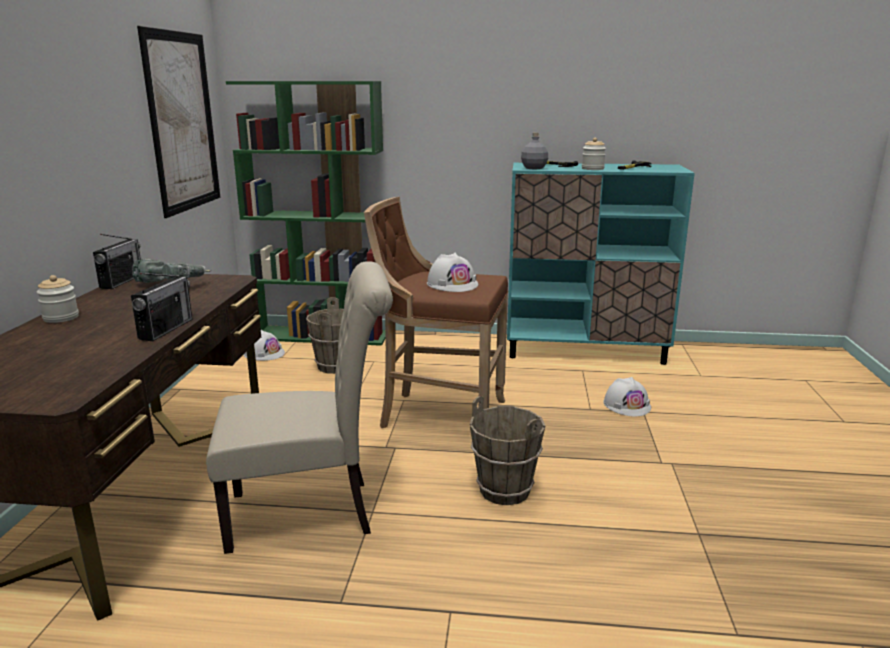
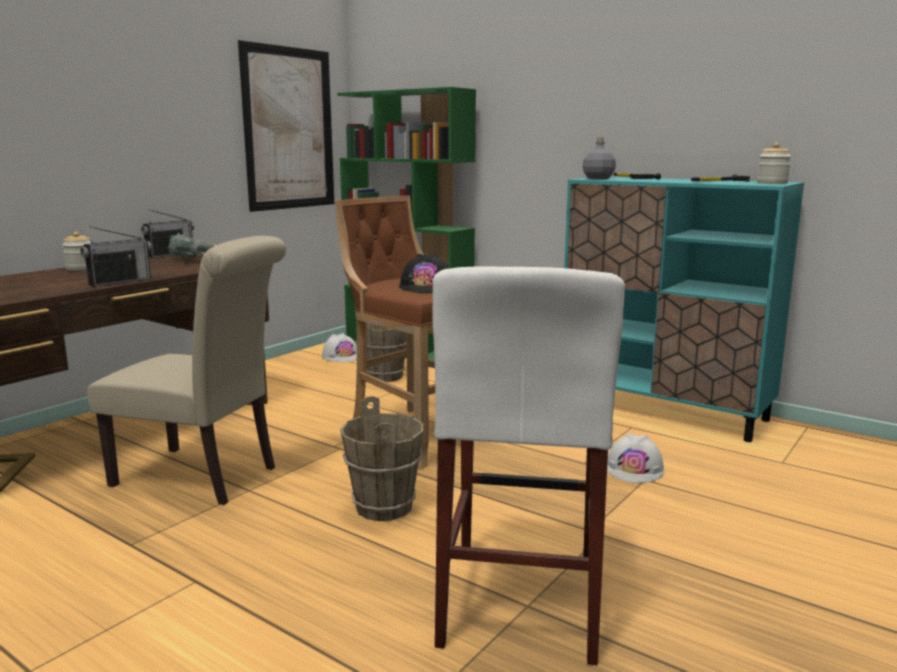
camera: 30 degrees right, 5 degrees down
(452, 284) = (426, 287): white hard hat -> black hard hat
(592, 169) = (664, 181): jar -> jar (772, 183)
(690, 531) = (521, 600): none -> white stool

